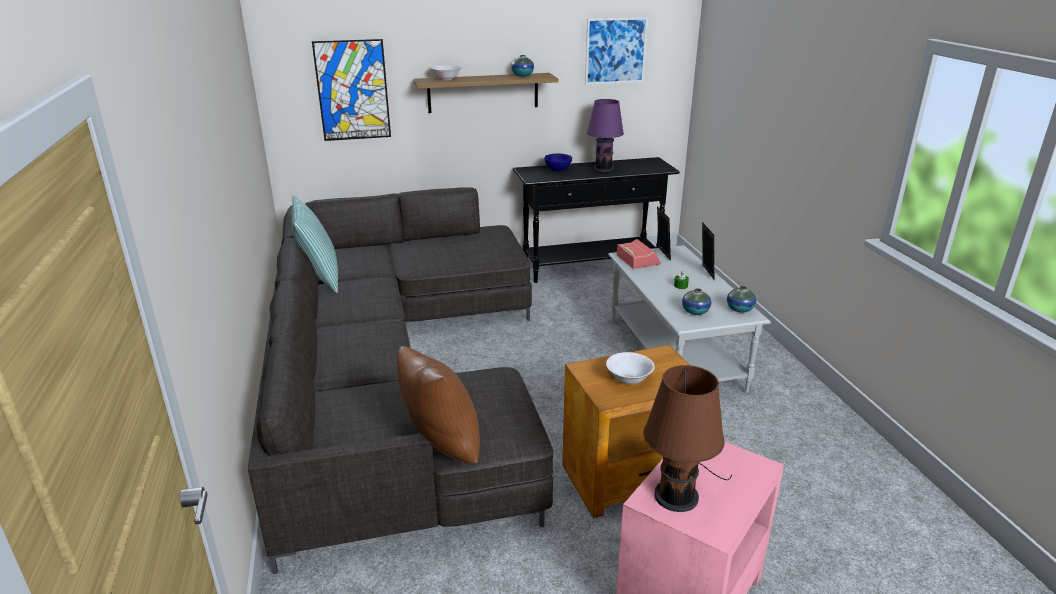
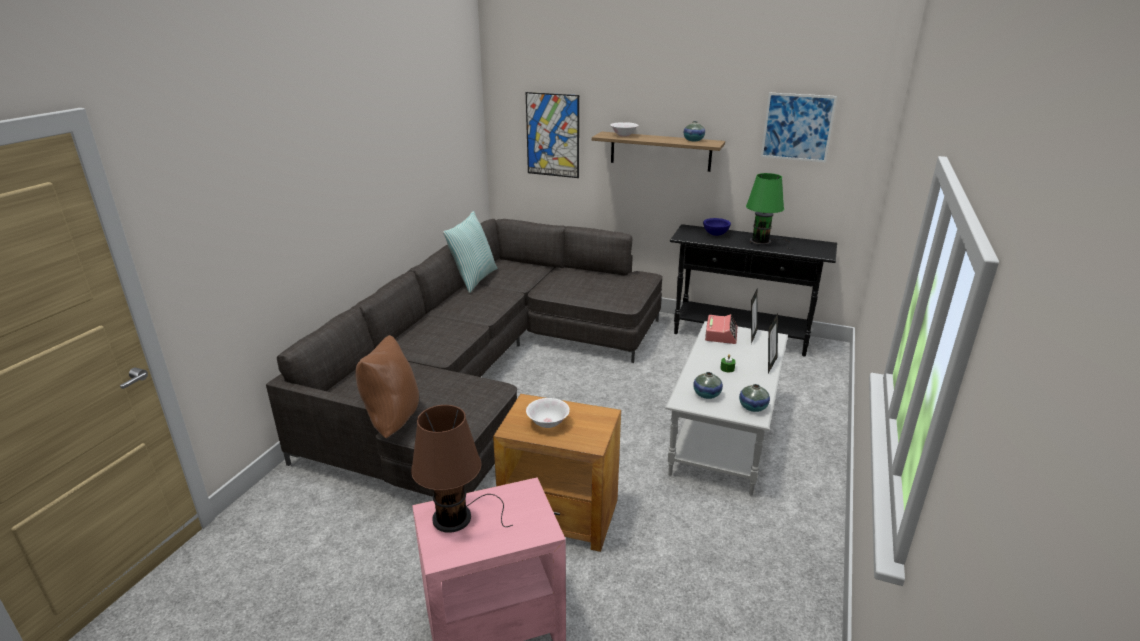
camera: 35 degrees right, 0 degrees up
(605, 168) = (763, 242): purple table lamp -> green table lamp

